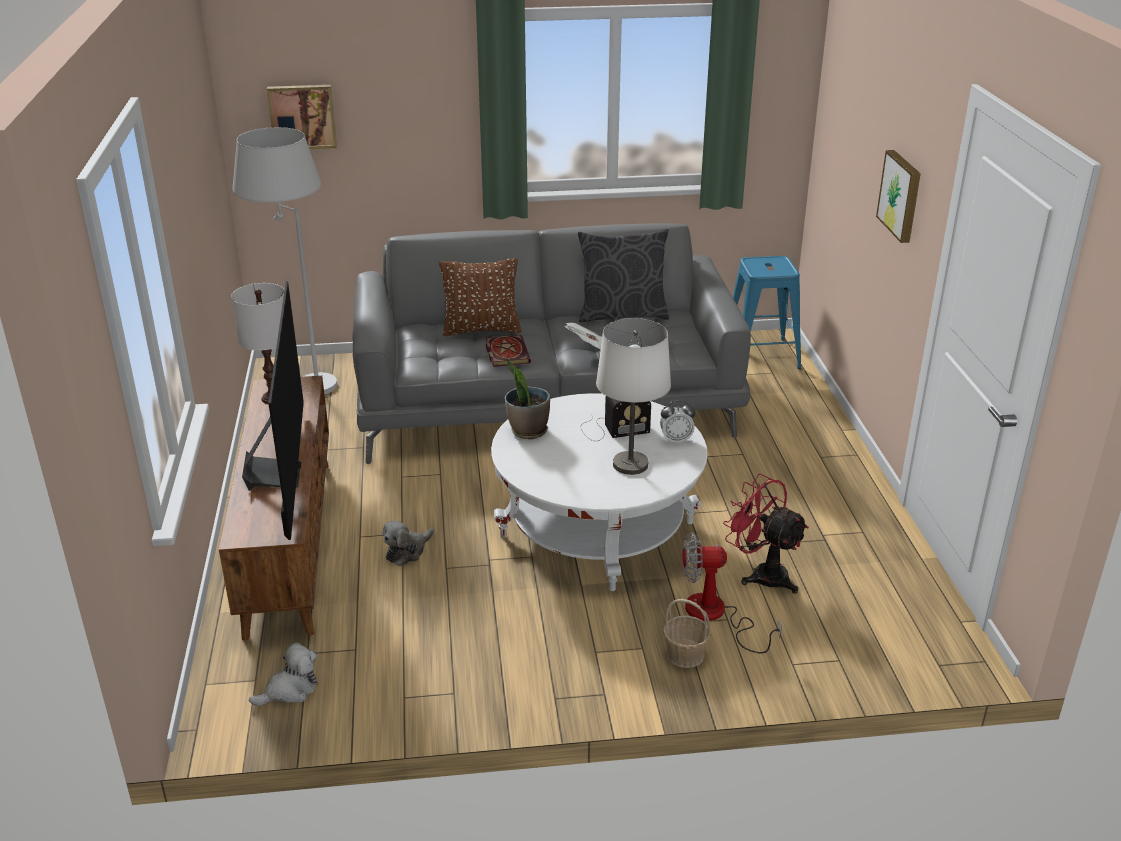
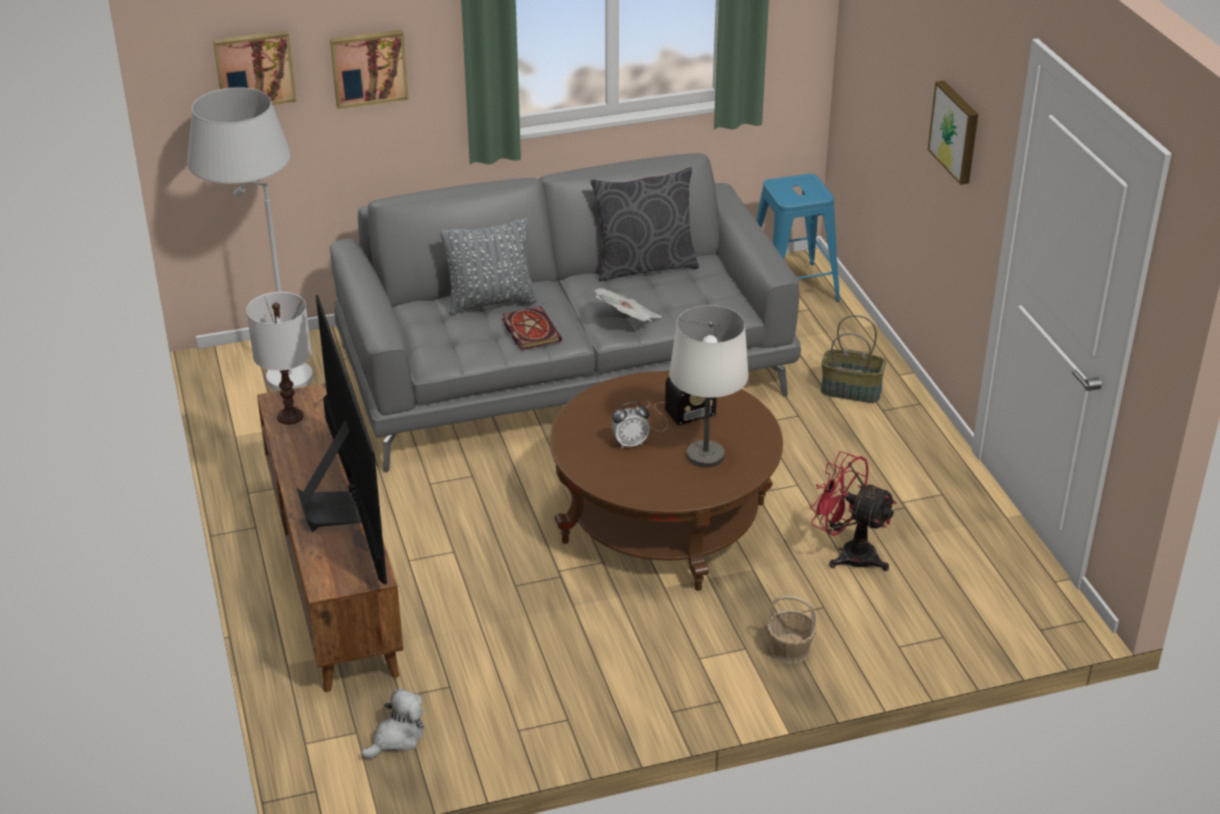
camera: 10 degrees left, 5 degrees up
(400, 124) = (368, 67): none -> picture
(407, 551) = (467, 571): plush toy -> none
(481, 330) = (491, 302): brown pillow -> grey pillow
(528, 431) = (585, 427): potted plant -> none
(597, 529) = (664, 522): white coffee table -> brown coffee table
(676, 440) = (745, 421): alarm clock -> alarm clock (630, 443)
(716, 616) = (811, 605): fan -> none
(796, 438) = (851, 390): none -> basket

